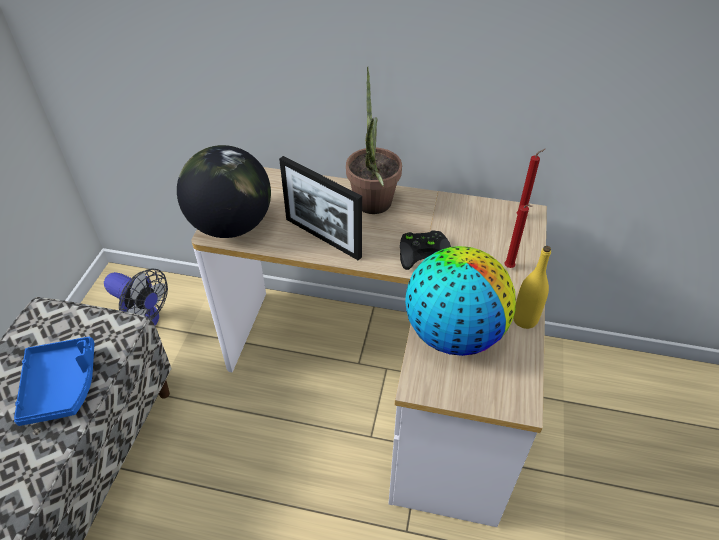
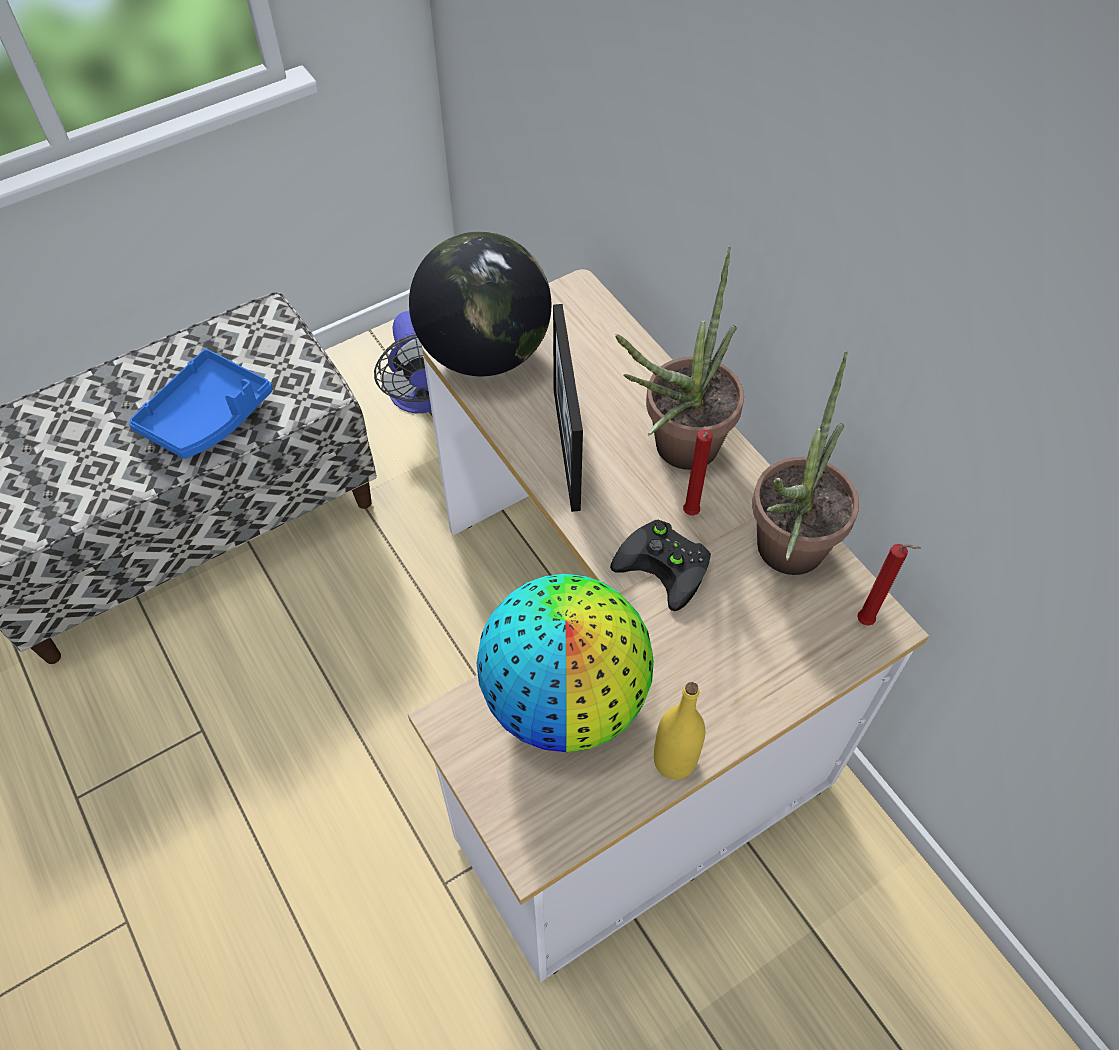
camera: 45 degrees right, 10 degrees up
(464, 216) = (783, 558): none -> potted plant
(510, 268) = (747, 679): red candle -> red candle (690, 514)

